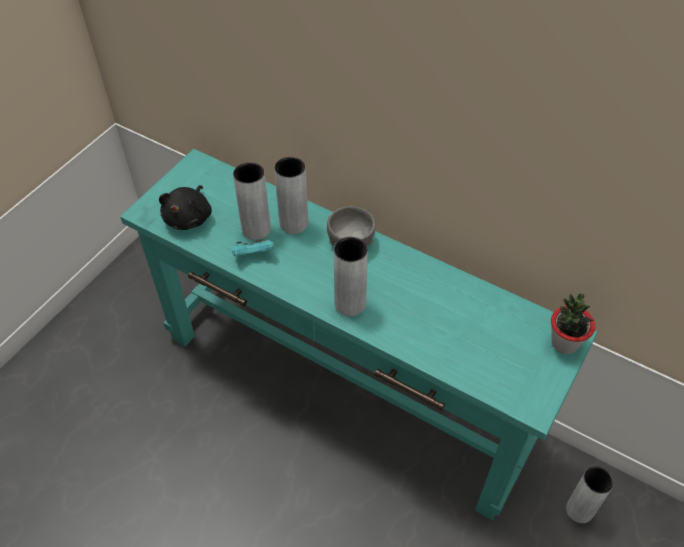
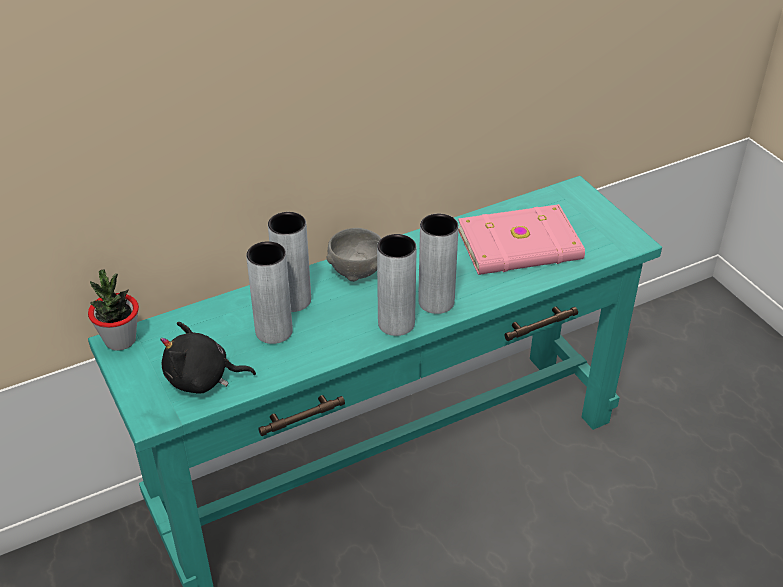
camera: 60 degrees left, 10 degrees down
(189, 218) = (202, 379): black plush toy -> black plush toy turned 135 degrees clockwise
(254, 255) = (311, 347): turquoise game controller -> none
(460, 329) = (521, 246): none -> pink book
(564, 343) = (580, 197): potted plant -> potted plant (120, 340)
(579, 510) = (632, 360): grey vase -> grey vase (396, 323)

